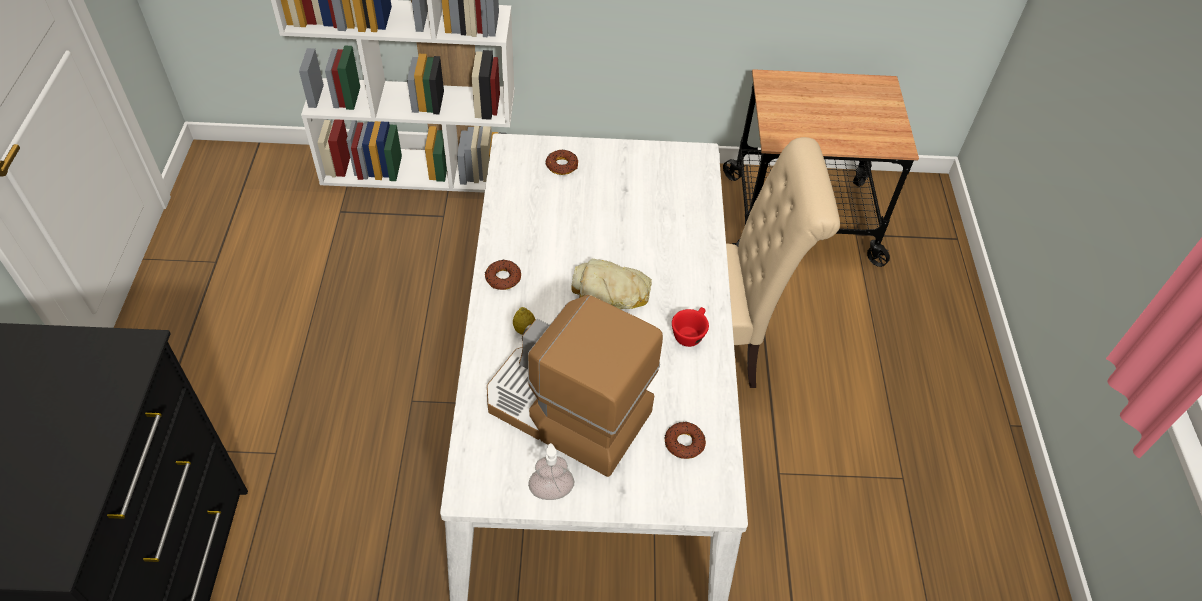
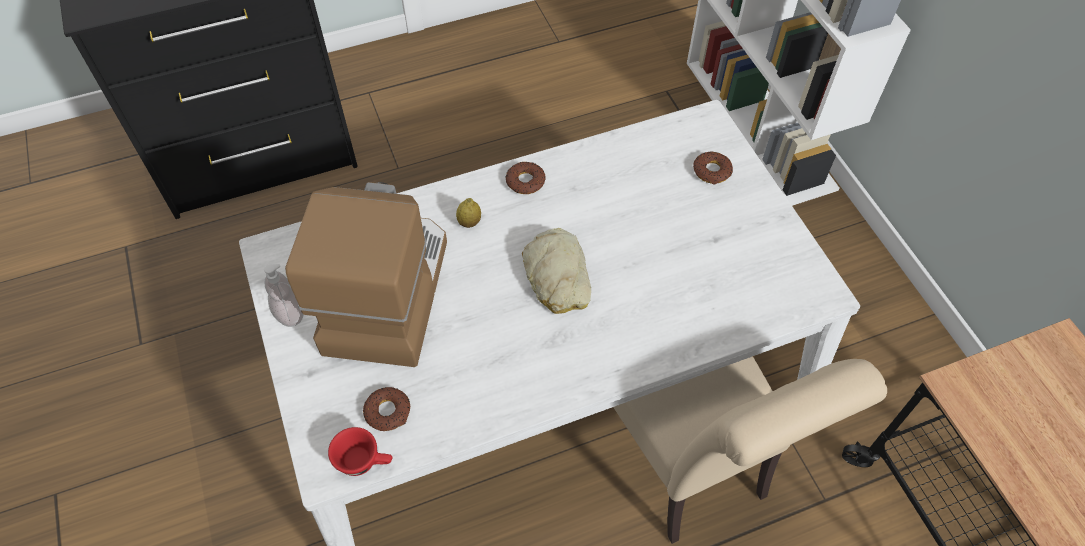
camera: 70 degrees right, 5 degrees up
(689, 333) = (538, 370): red cup -> red cup (364, 461)

